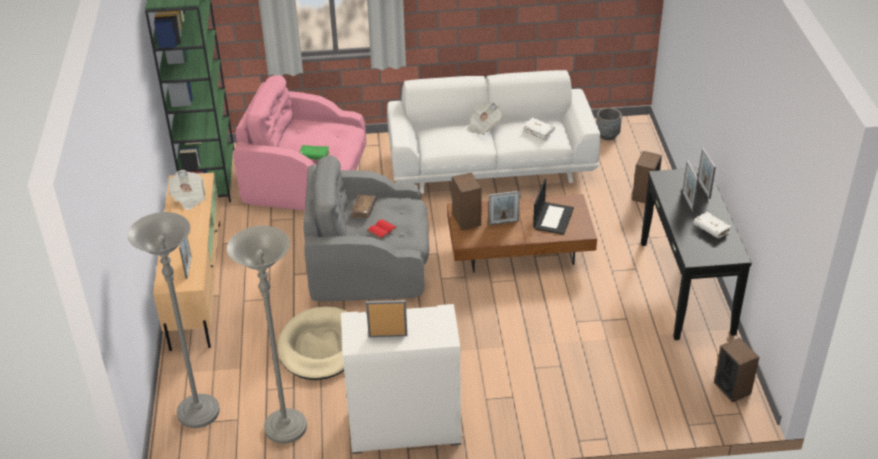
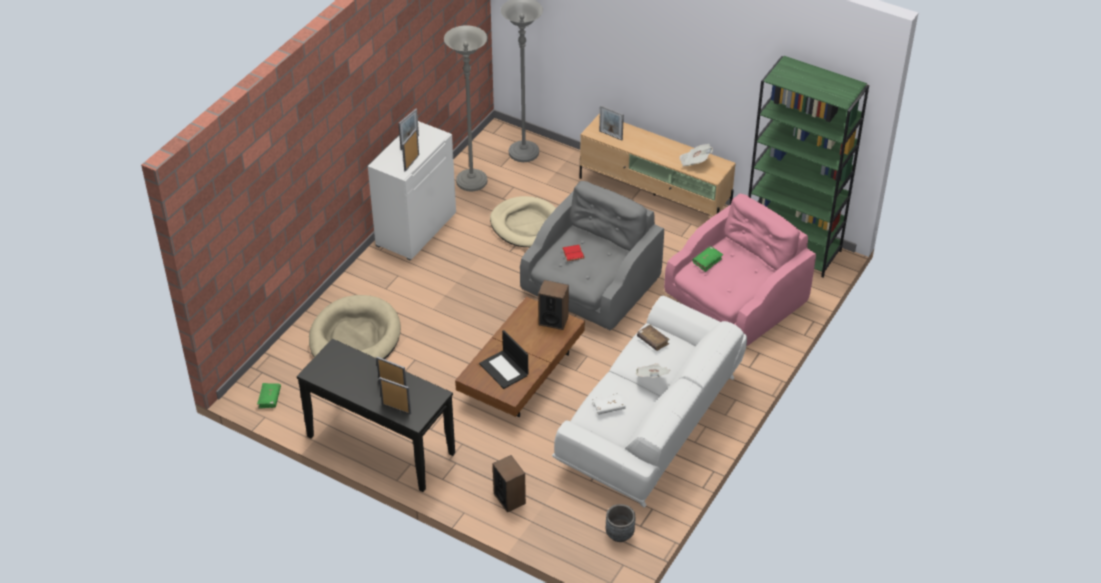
camera: 125 degrees right, 5 degrees up
(363, 210) = (607, 256): brown book -> brown book (652, 341)
(503, 222) = (528, 339): picture frame -> picture frame (411, 163)
(598, 377) = (355, 338): none -> beige dog bed
(711, 229) = (350, 380): white book -> none
(732, 388) = (269, 398): speaker -> green book

